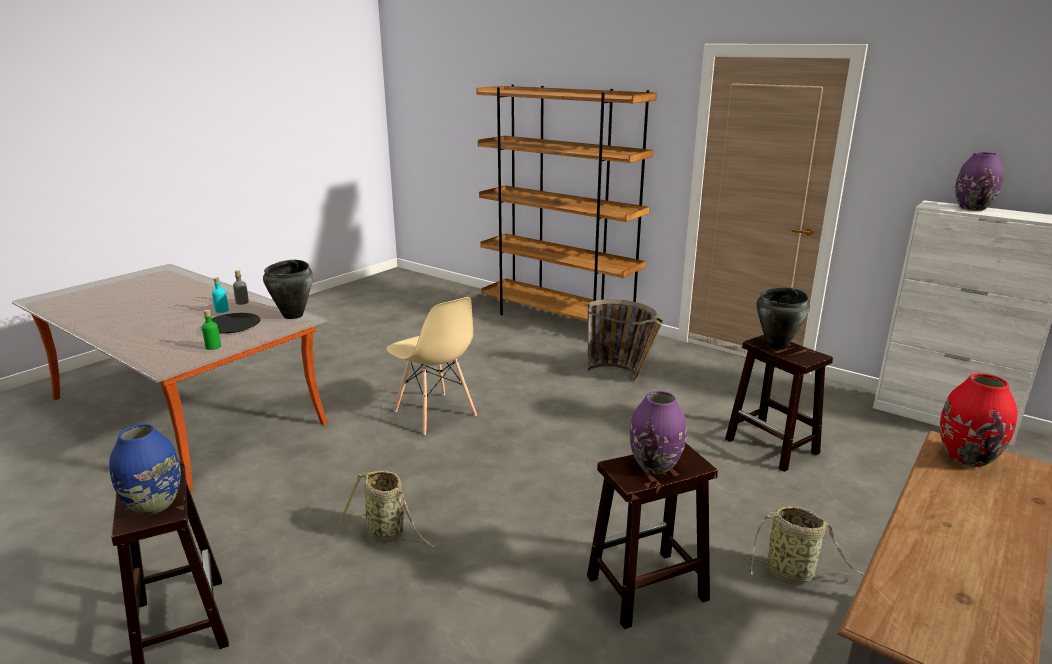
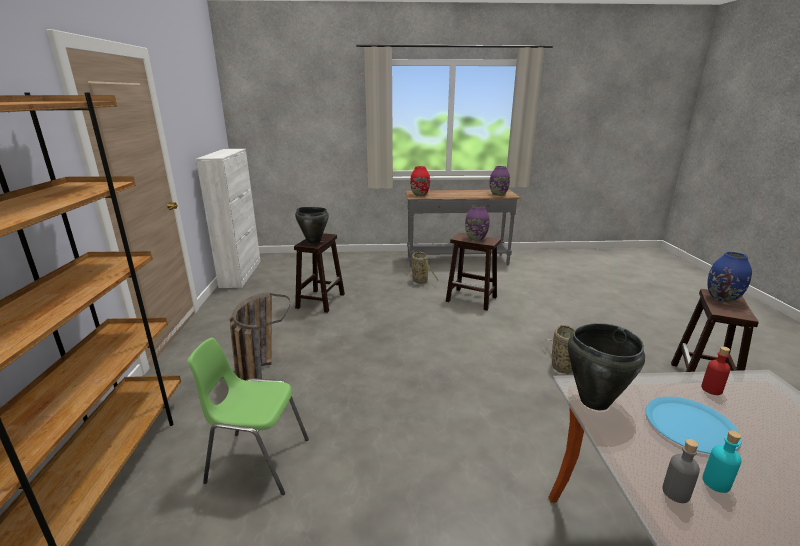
camera: 130 degrees left, 0 degrees up
(213, 346) = (711, 389): green bottle -> red bottle
(232, 324) = (690, 425): black plate -> blue plate
(435, 413) = (438, 435): beige chair -> none
(516, 355) = (257, 460): none -> green chair
(972, 208) = (215, 154): purple vase -> purple vase (498, 194)

